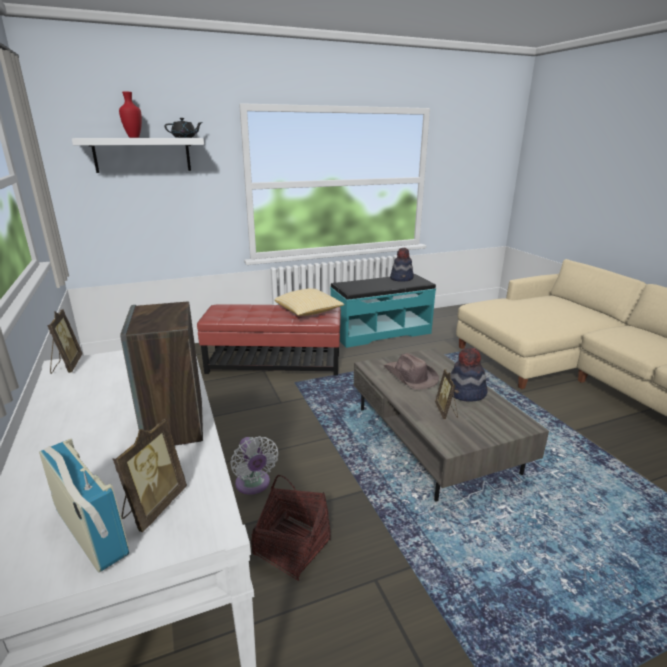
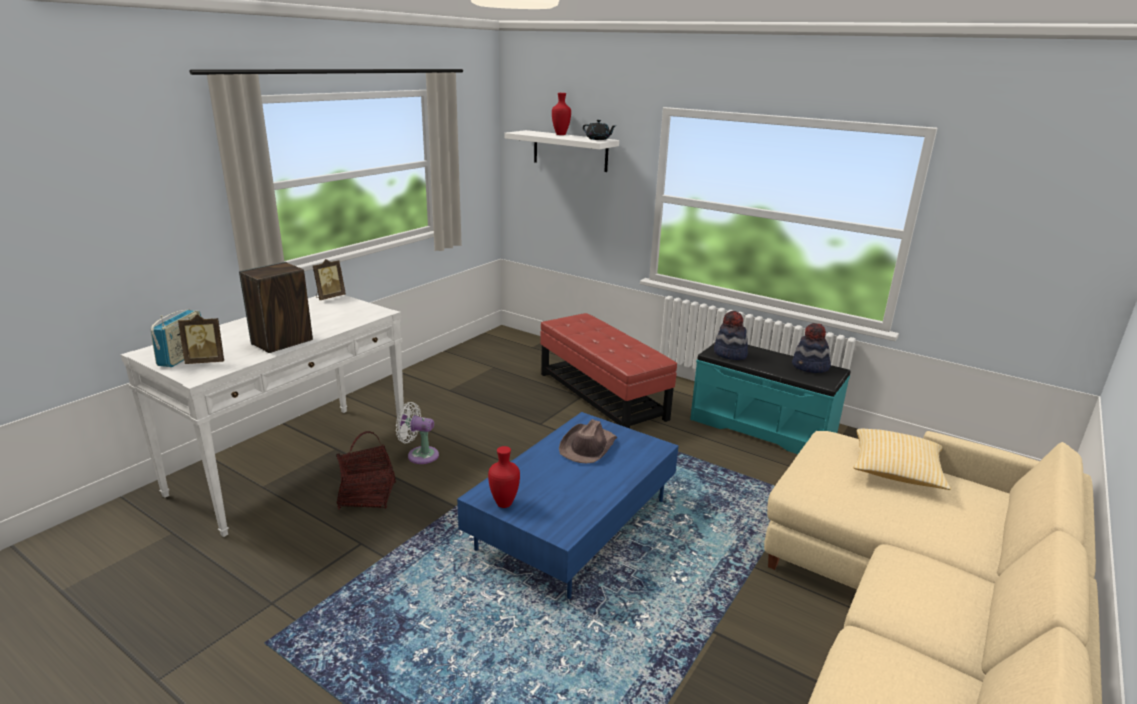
camera: 55 degrees right, 0 degrees up
(254, 485) = (419, 455): white fan -> white fan turned 75 degrees clockwise
(308, 312) = (632, 352): pillow -> pillow (895, 472)
(435, 439) = (574, 526): grey coffee table -> blue coffee table
(446, 412) = (539, 482): picture frame -> none
(466, 393) = (590, 486): hat -> hat (729, 354)
(470, 438) = (503, 504): none -> red vase

